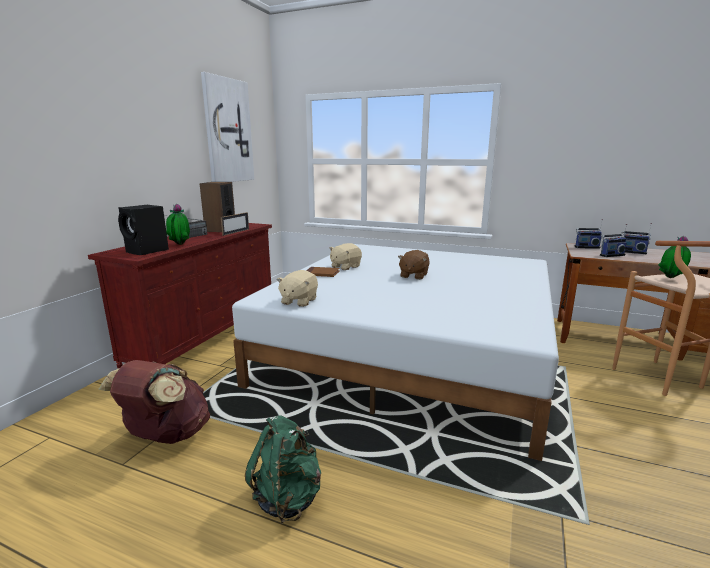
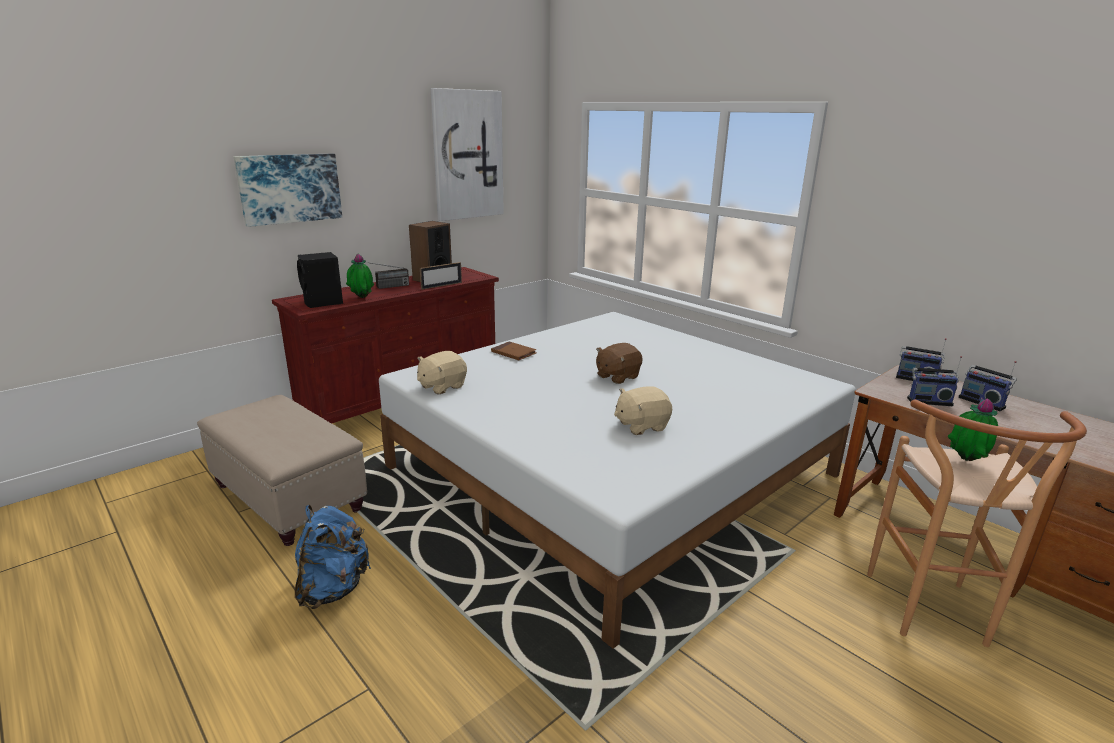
camera: 25 degrees right, 5 degrees up
(97, 147) = (290, 188): none -> picture
(166, 436) = (288, 497): brown backpack -> beige ottoman
(288, 498) = (333, 588): green backpack -> blue backpack
(345, 267) = (553, 347): beige plush toy -> beige plush toy (641, 425)

